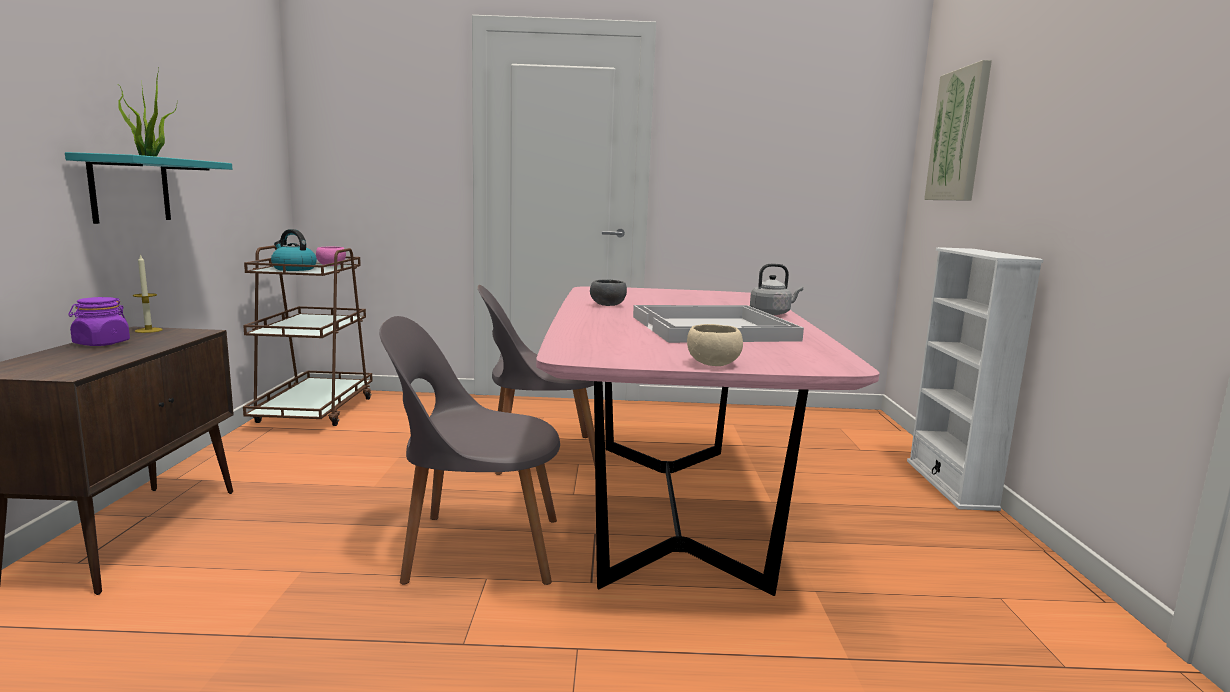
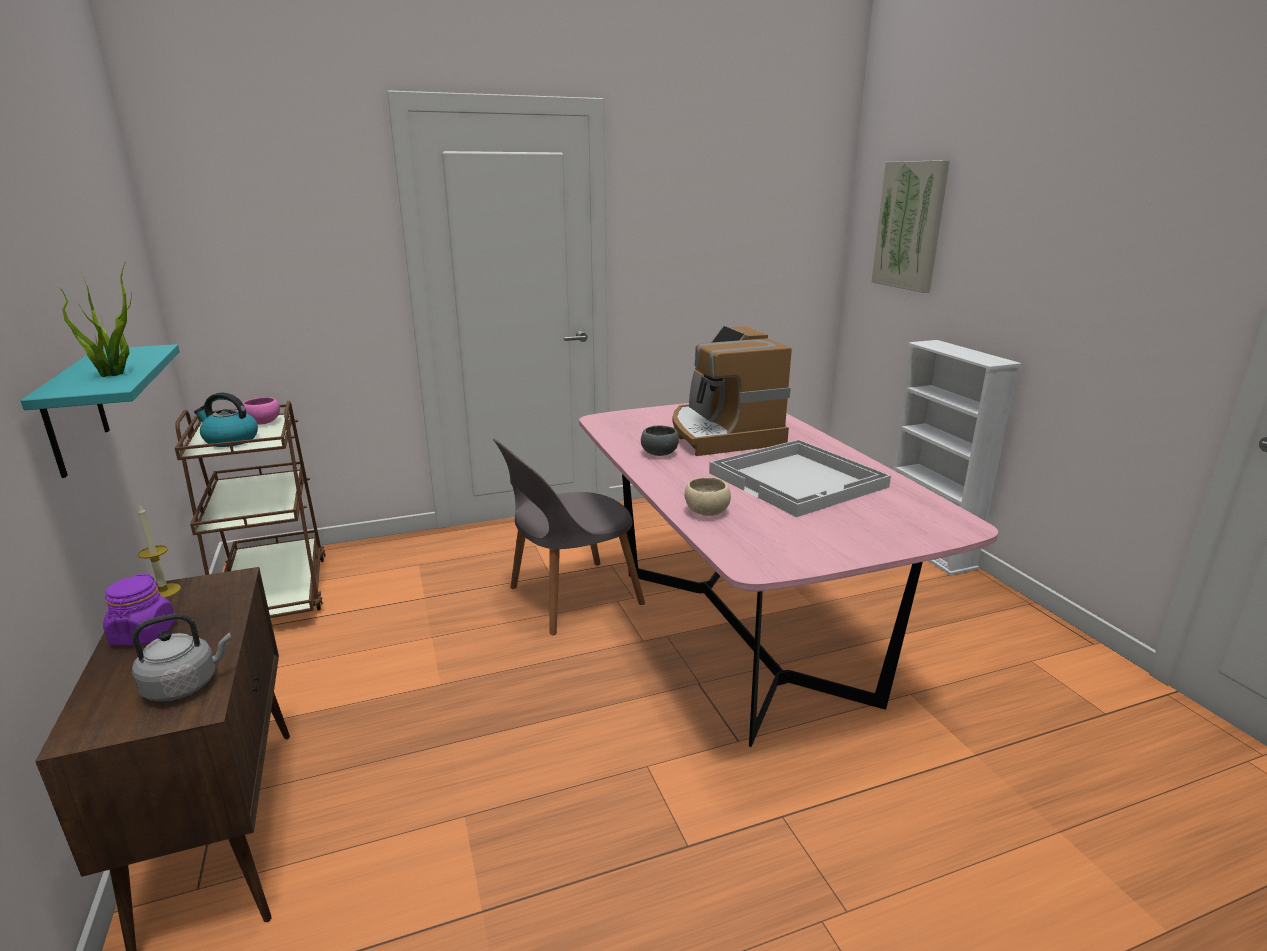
camera: 20 degrees left, 10 degrees up
(476, 548) = (609, 733): grey chair -> none
(688, 303) = (722, 434): none -> coffee machine
(711, 364) = (873, 548): beige bowl -> beige bowl (705, 512)
(772, 313) = (809, 438): grey kettle -> grey kettle (185, 685)

